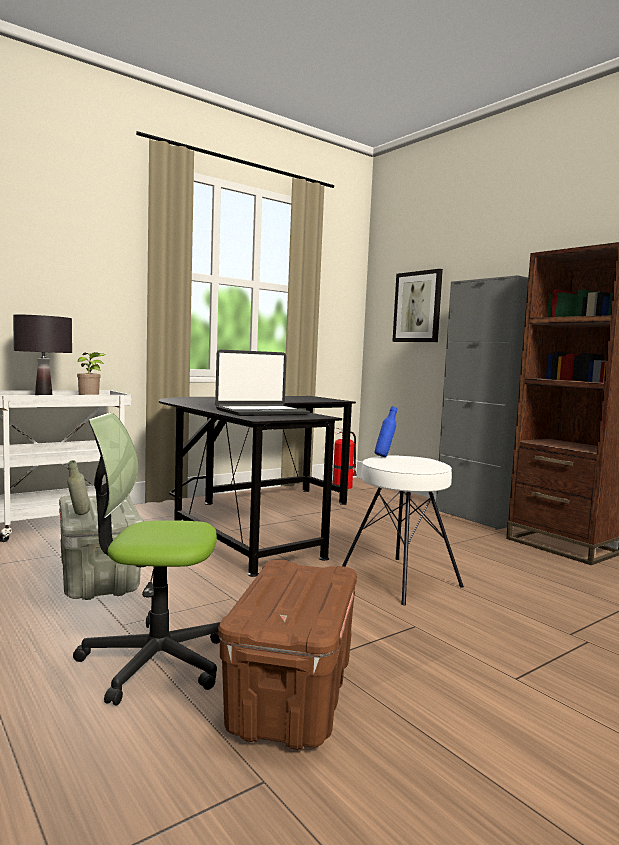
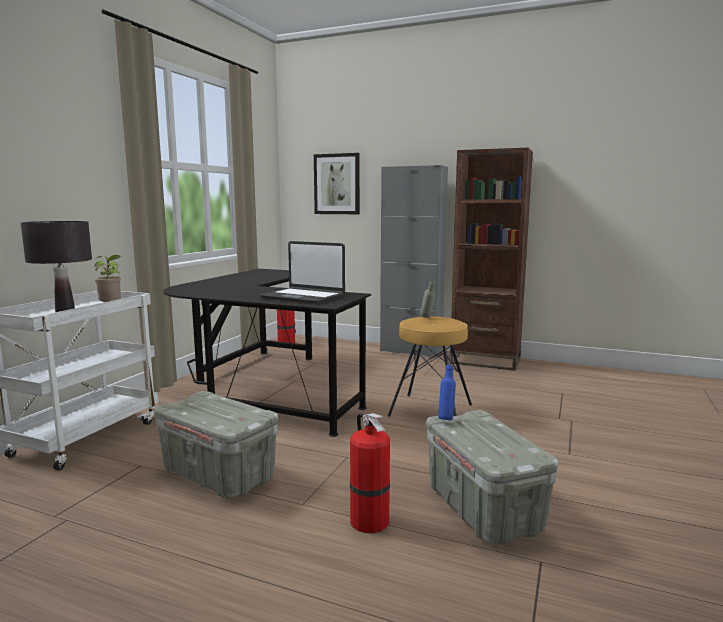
camera: 30 degrees left, 5 degrees up
(78, 515) = (218, 422): grey bottle -> grey bottle (427, 318)
(154, 660) = (368, 520): office chair -> fire extinguisher
(261, 412) = (303, 297): laptop -> laptop turned 90 degrees clockwise
(292, 697) = (484, 509): brown storage box -> grey storage box
(384, 456) = (413, 320): blue bottle -> blue bottle (446, 418)
(399, 580) = (430, 410): white stool -> brown stool

